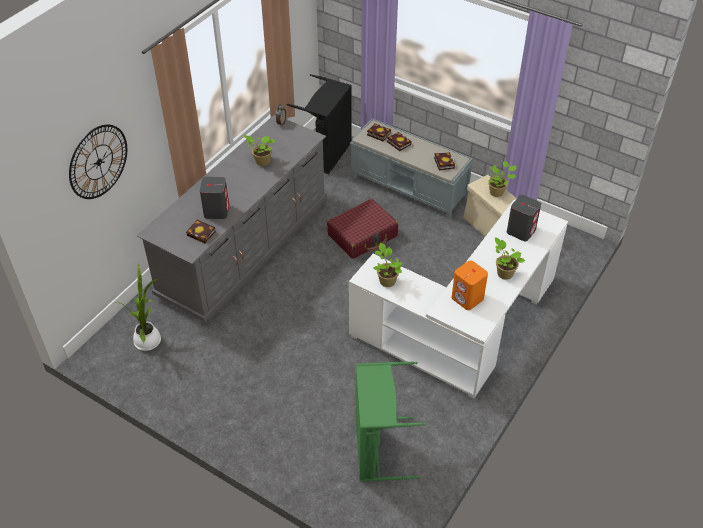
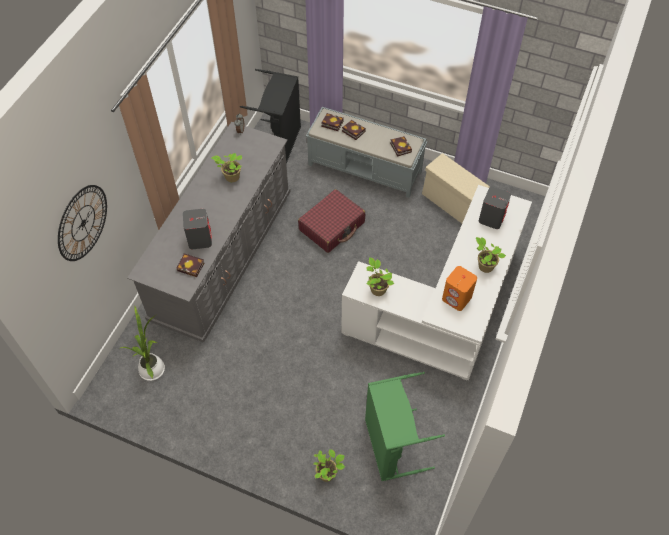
camera: 10 degrees left, 10 degrees up
(497, 192) = (455, 171): potted plant -> potted plant (327, 473)

